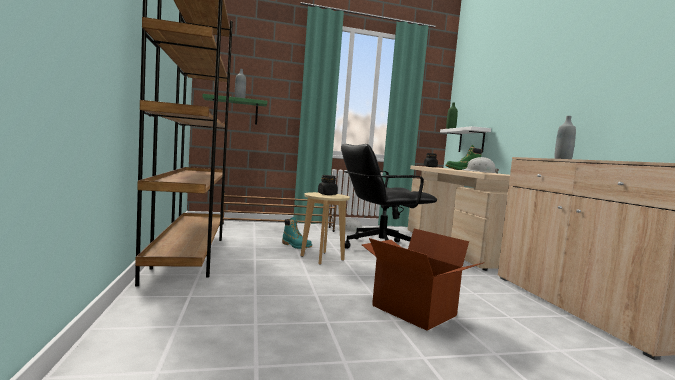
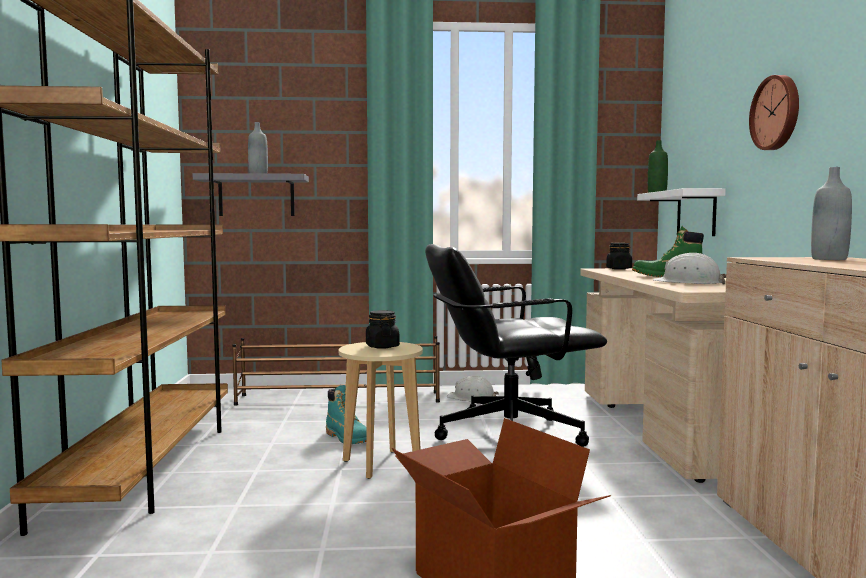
camera: 10 degrees right, 0 degrees up
(236, 111) = (256, 196): green shelf -> grey shelf
(525, 91) = (777, 113): none -> wall clock

